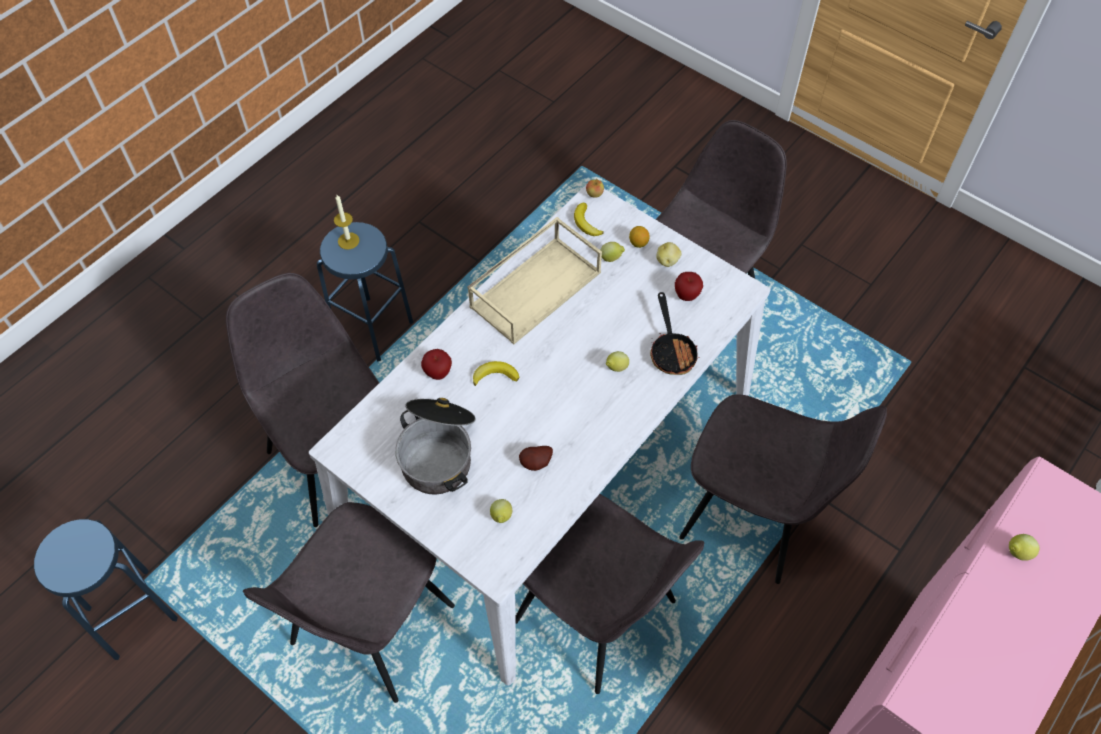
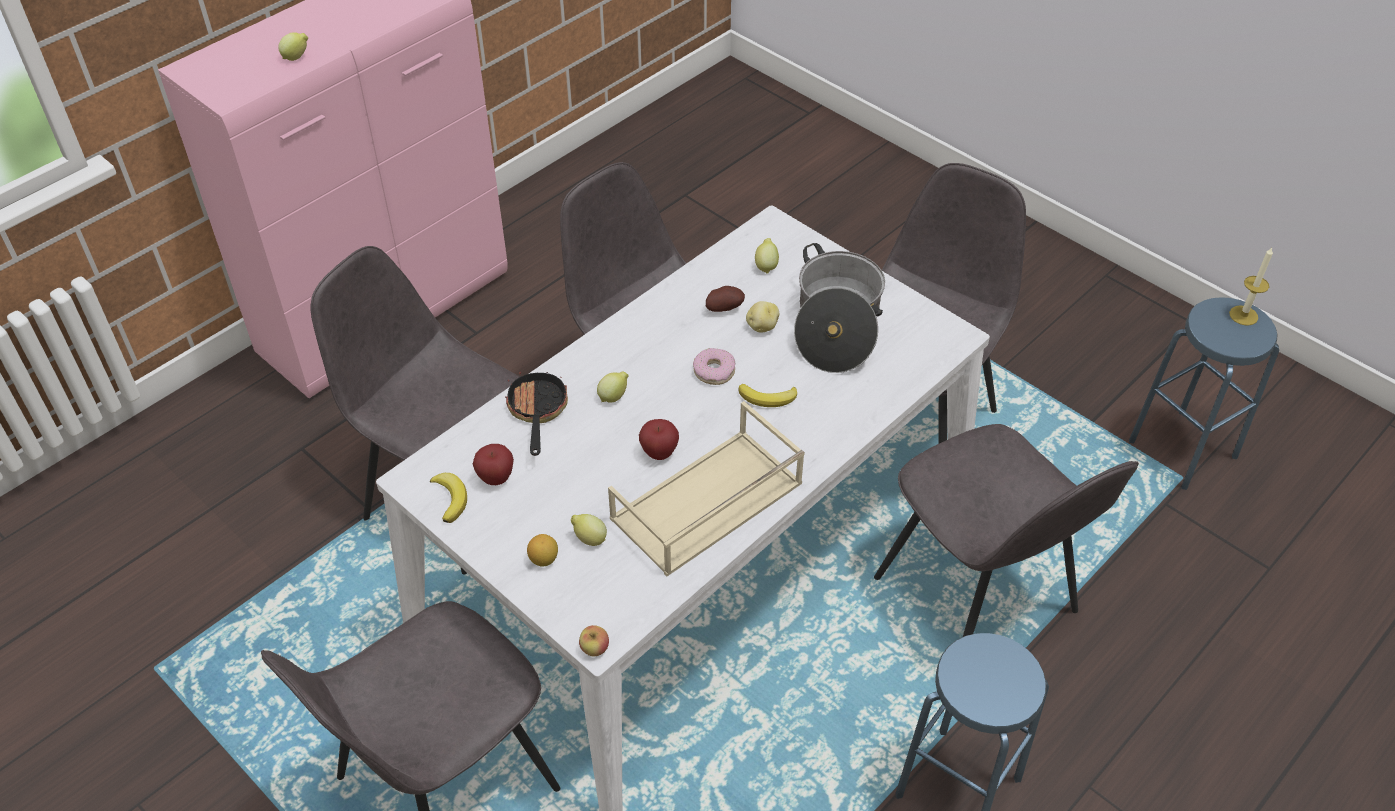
camera: 175 degrees left, 10 degrees down
(348, 241) = (1001, 689): candle -> candle (1243, 315)
(438, 373) = (841, 405): apple -> apple (659, 453)
(539, 397) = (714, 371): none -> donut
(586, 223) = (617, 598): banana -> banana (450, 498)
(667, 261) = (507, 529): potato -> potato (762, 326)

